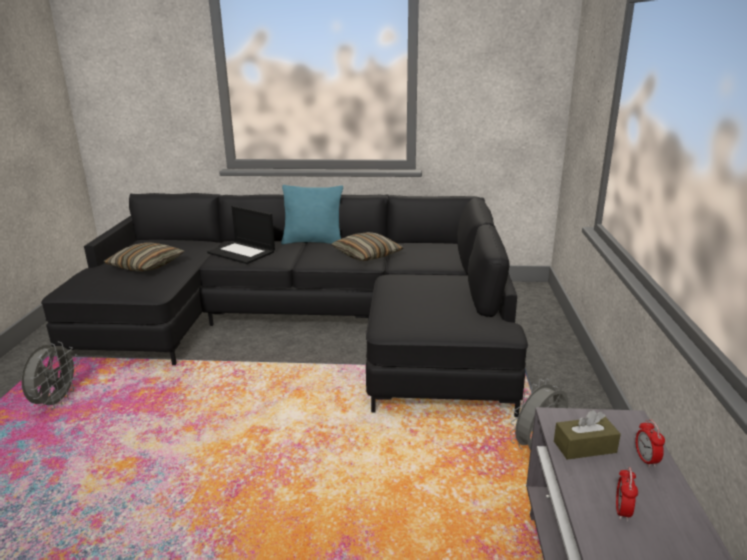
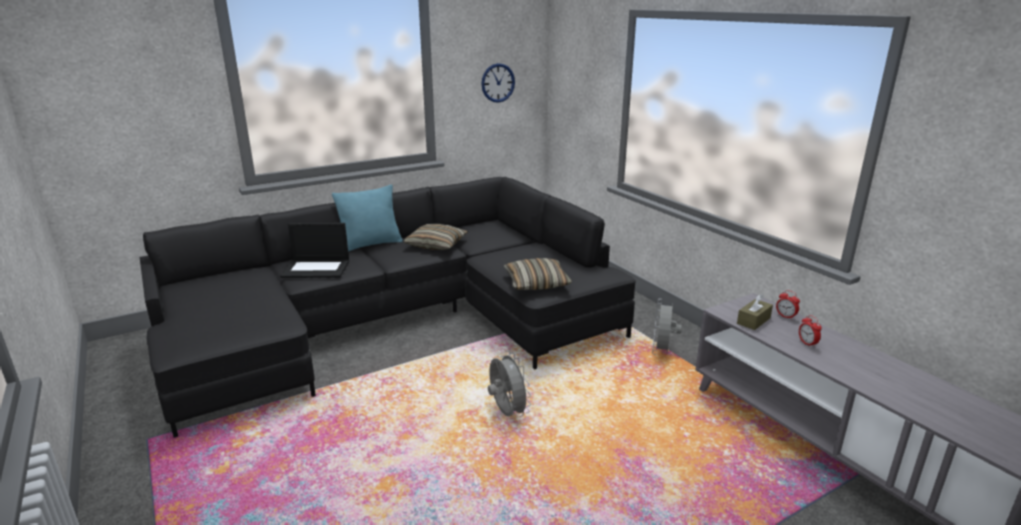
camera: 35 degrees left, 0 degrees up
(56, 402) = (230, 471): grey fan -> grey fan (506, 412)
(146, 265) = (231, 304): pillow -> pillow (536, 283)
(499, 90) = (498, 83): none -> wall clock

